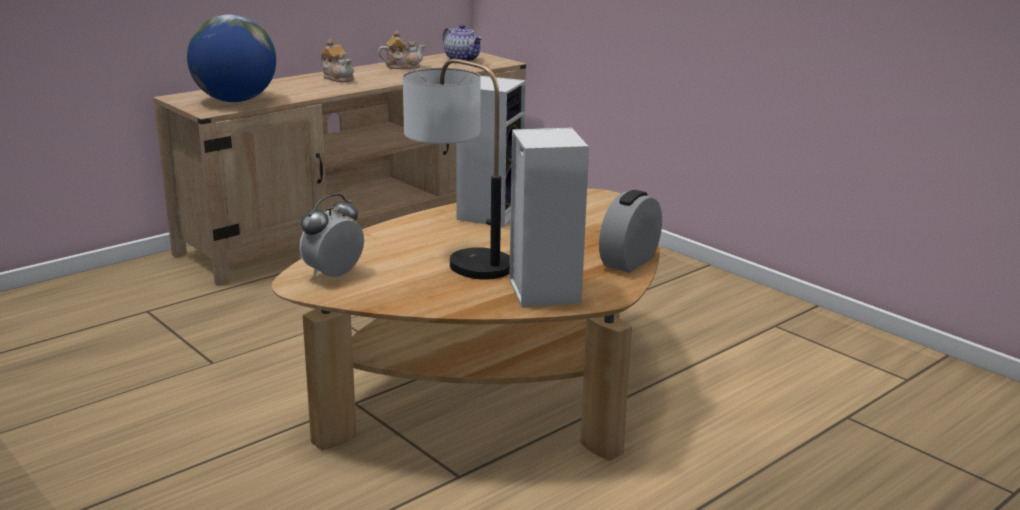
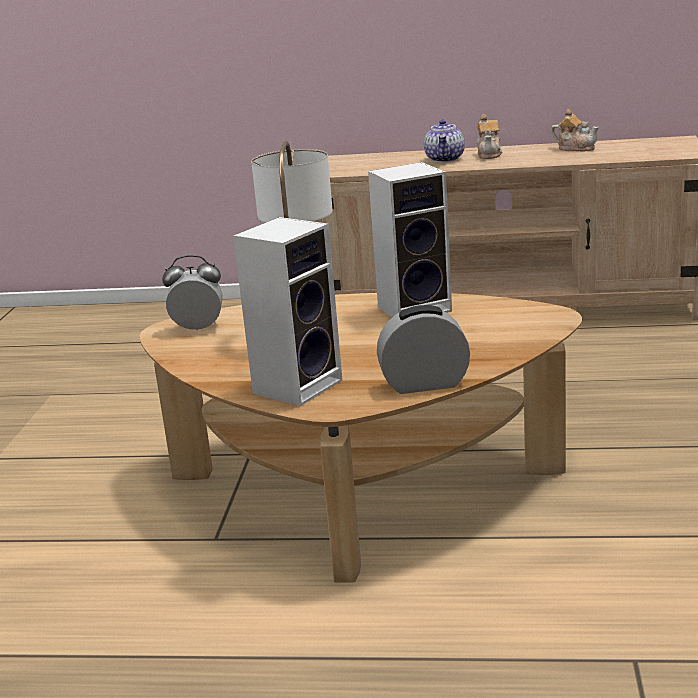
camera: 50 degrees right, 0 degrees up
(235, 101) = (361, 166): globe -> none
(463, 59) = (655, 146): teapot -> teapot (445, 159)

